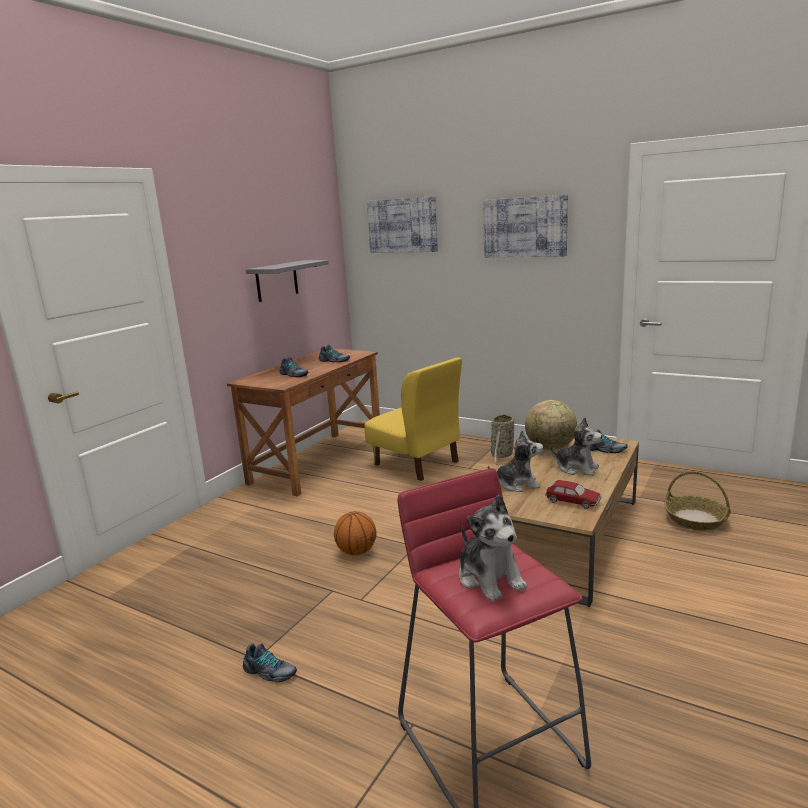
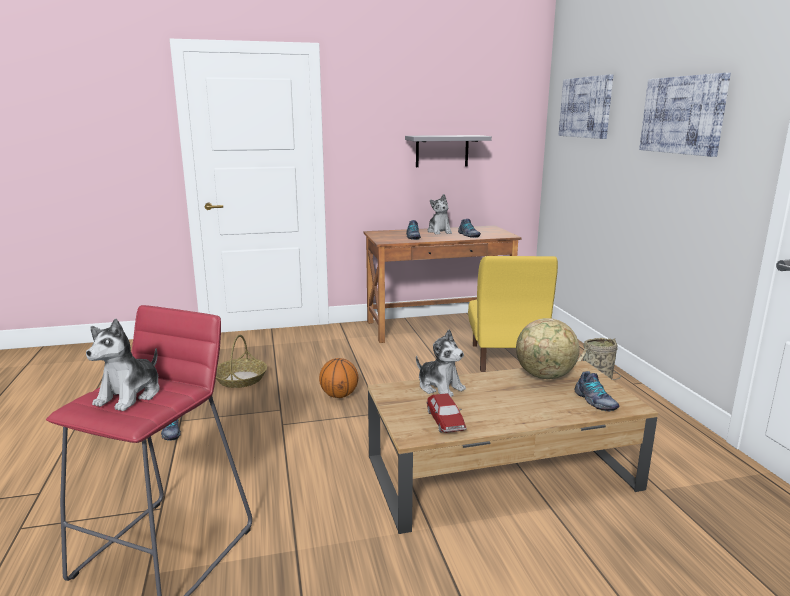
camera: 45 degrees right, 0 degrees up
(576, 468) = (522, 401): plush toy -> plush toy (439, 231)
(695, 519) = (679, 546): basket -> basket (240, 379)

